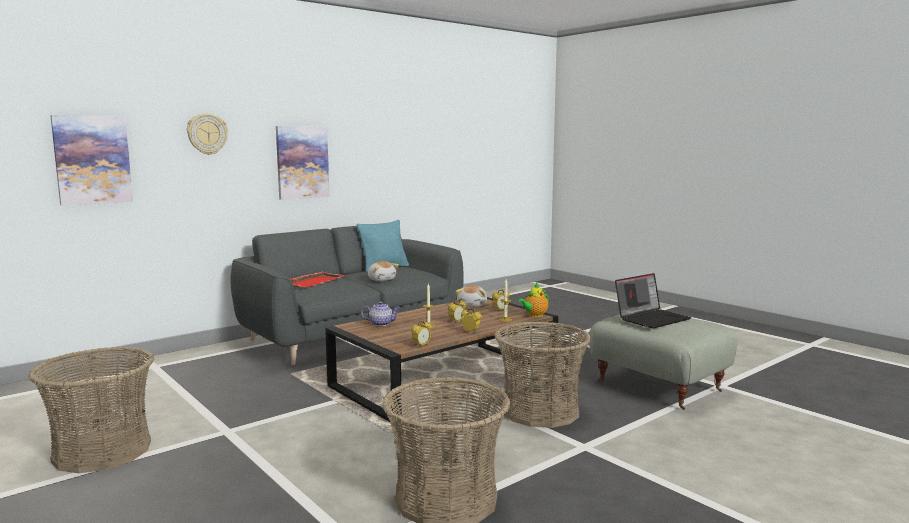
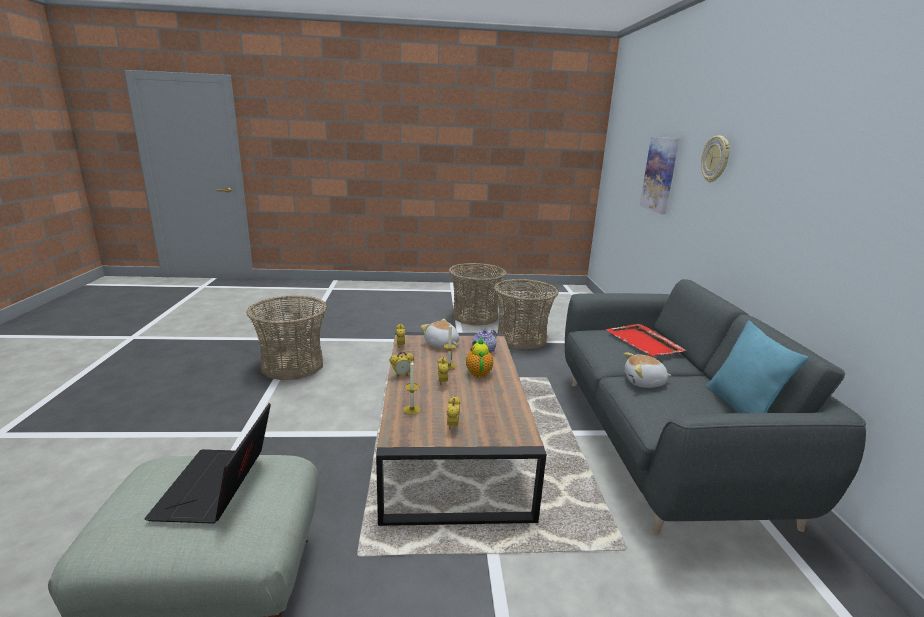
camera: 125 degrees right, 10 degrees up
(302, 162) = (784, 211): picture -> none
(472, 305) = (498, 419): plush toy -> plush toy (441, 344)
(534, 315) = (399, 436): teapot -> teapot (478, 372)
(540, 411) = (318, 450): basket -> basket (521, 338)

